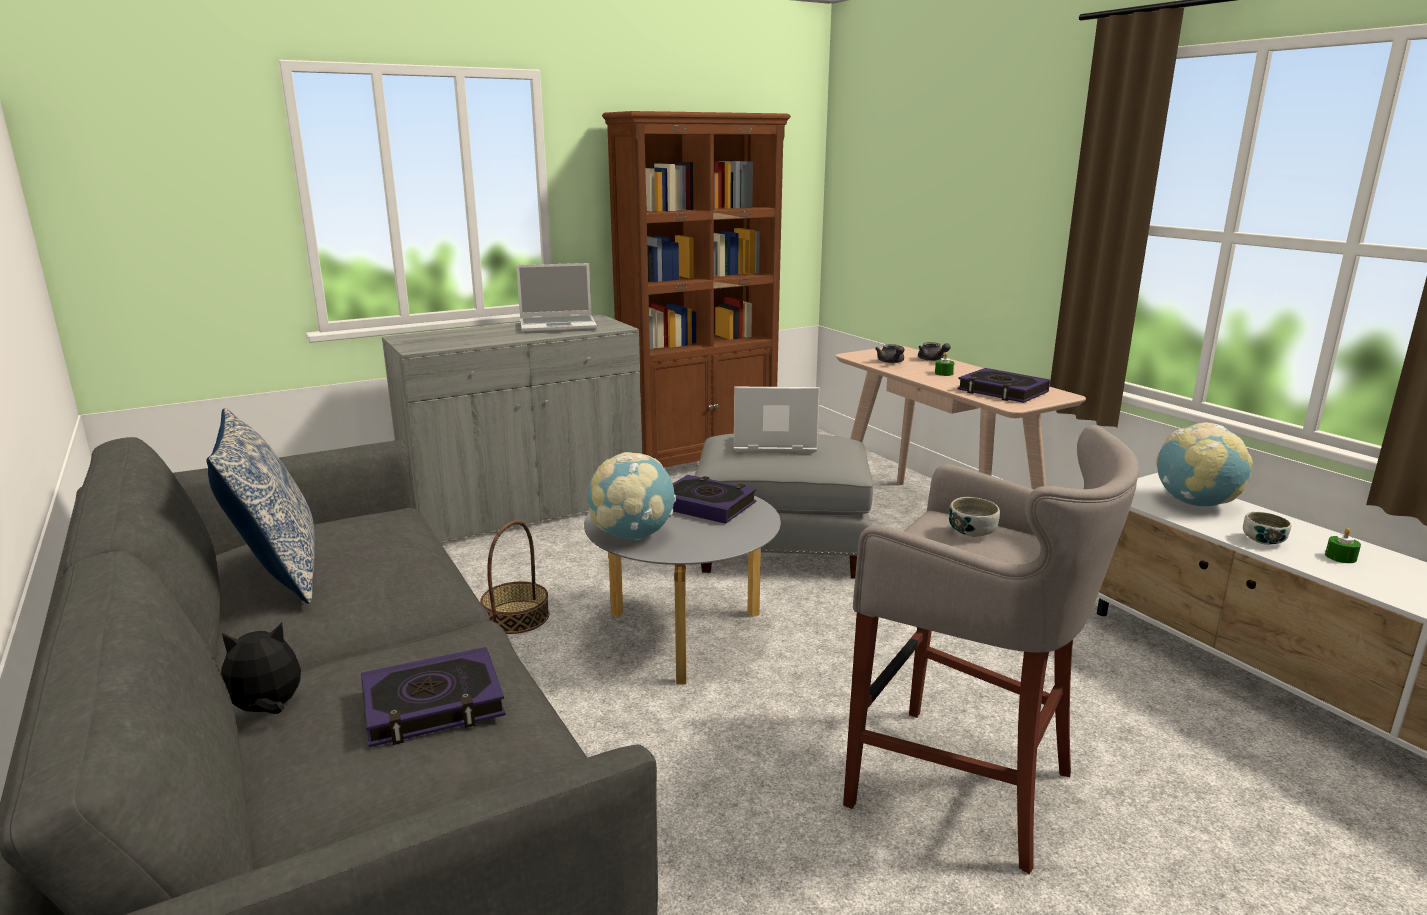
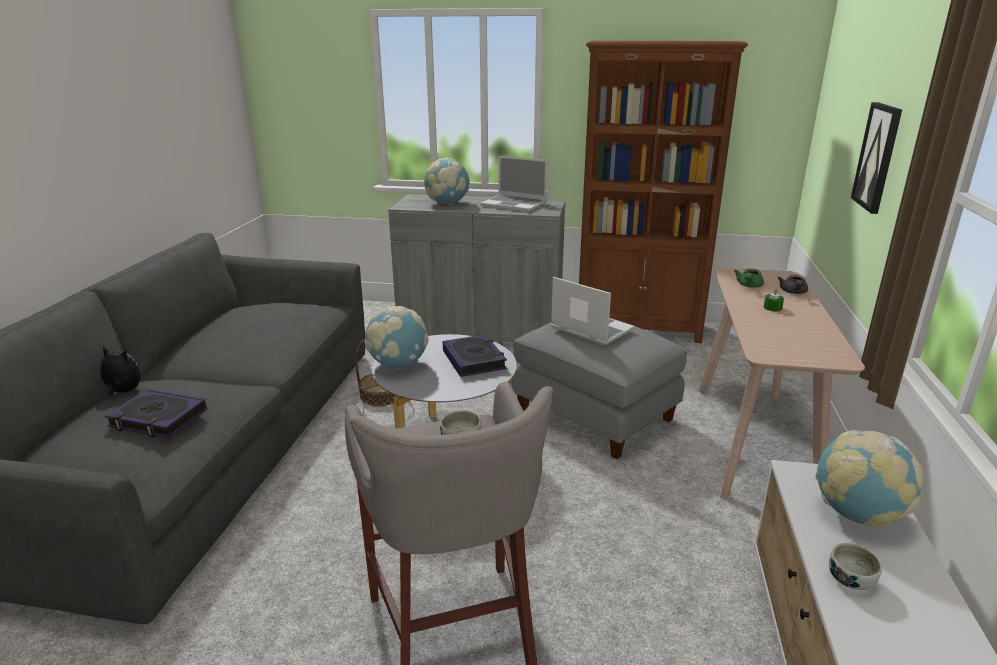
camera: 40 degrees right, 5 degrees up
(278, 573) = (225, 325): pillow -> none
(469, 337) = (447, 203): none -> globe
(891, 362) = (748, 286): grey teapot -> green teapot
(974, 216) = (877, 157): none -> picture
(1002, 391) = (787, 339): book -> none
(1340, 557) = (909, 638): green candle -> none

